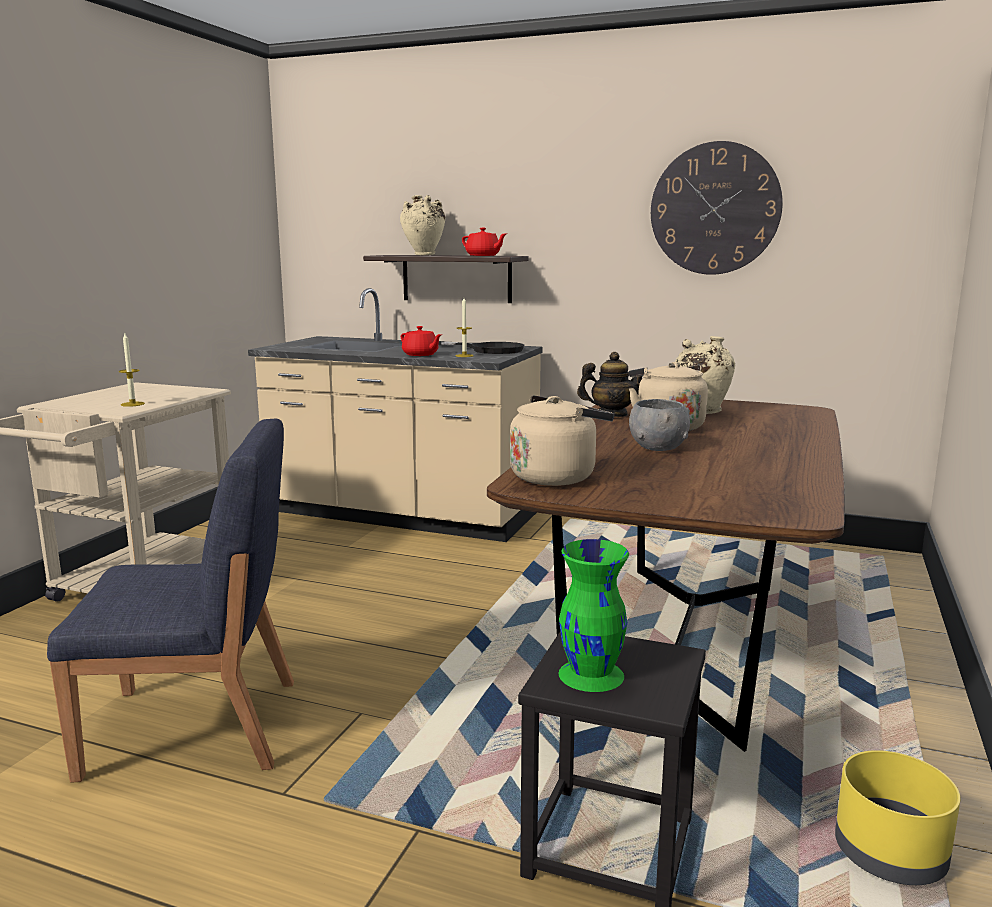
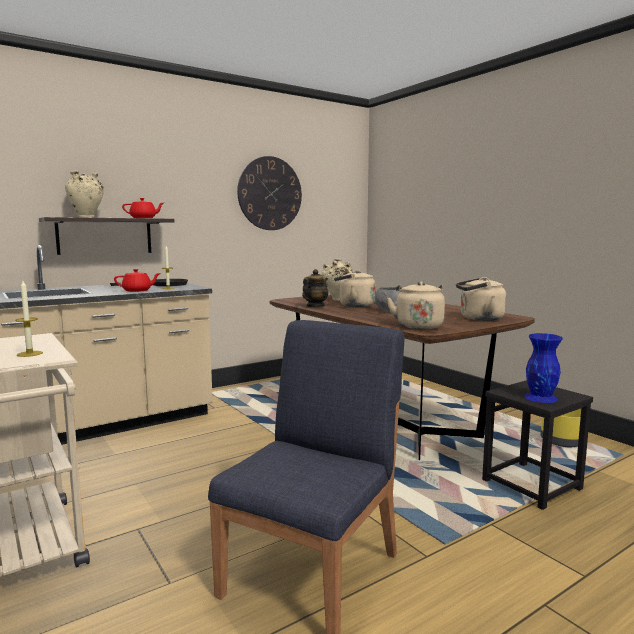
camera: 55 degrees left, 5 degrees down
(592, 674) = (541, 397): green vase -> blue vase
(715, 496) = (479, 319): none -> beige kettle

